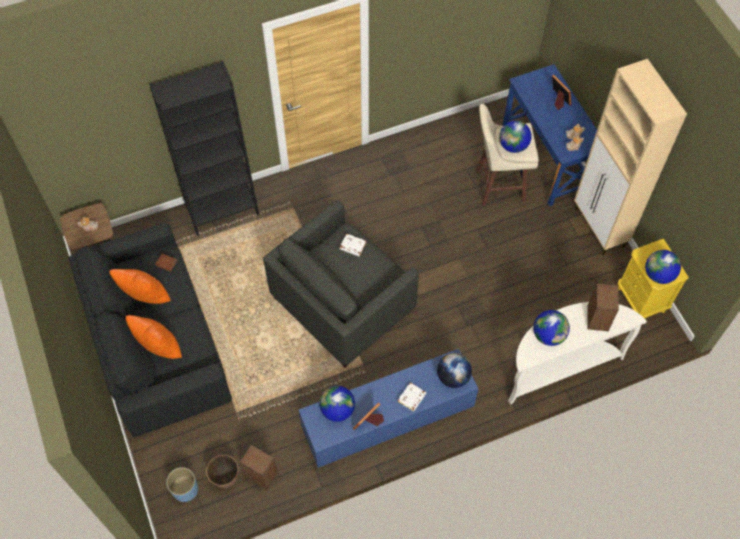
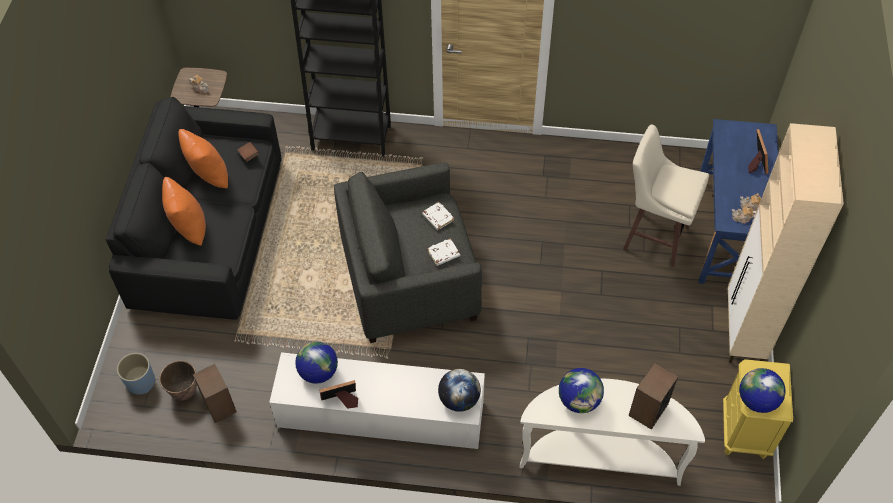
camera: 30 degrees right, 5 degrees down
(387, 418) = (380, 415): blue tv stand -> white tv stand
(412, 398) = (401, 399): white book -> white book (443, 254)
(513, 146) = (671, 189): globe -> none

